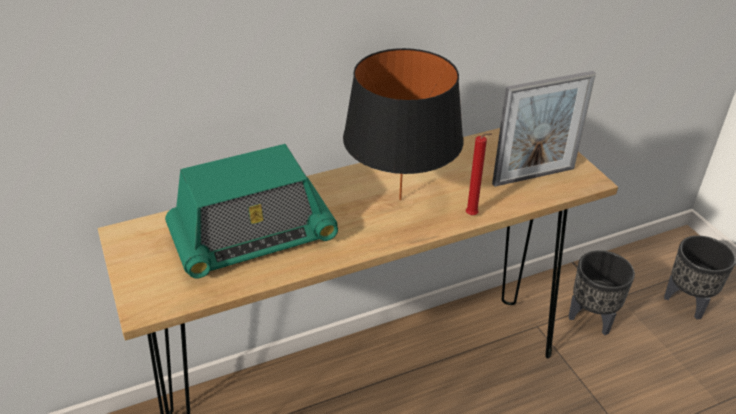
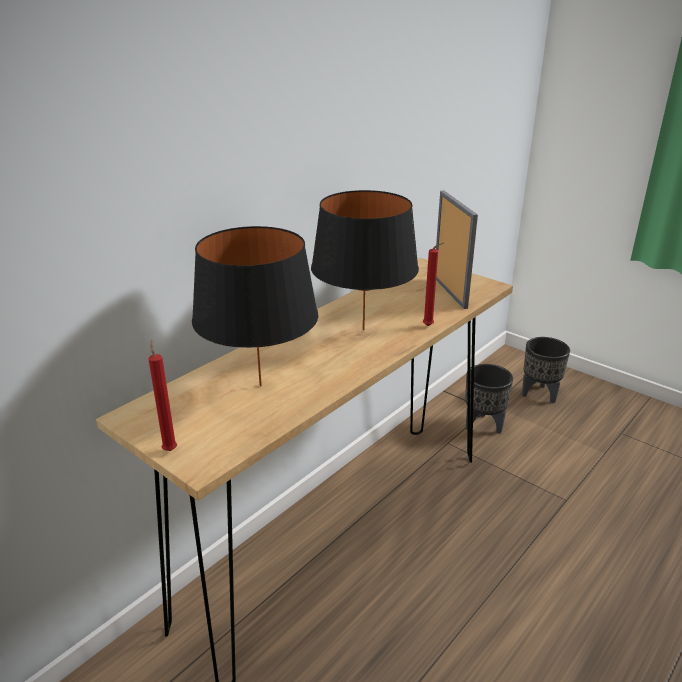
camera: 25 degrees left, 10 degrees down
(131, 281) = (170, 449): none -> red candle
(253, 237) = (261, 385): radio -> black table lamp
(533, 176) = (450, 292): picture frame -> picture frame turned 60 degrees counterclockwise

